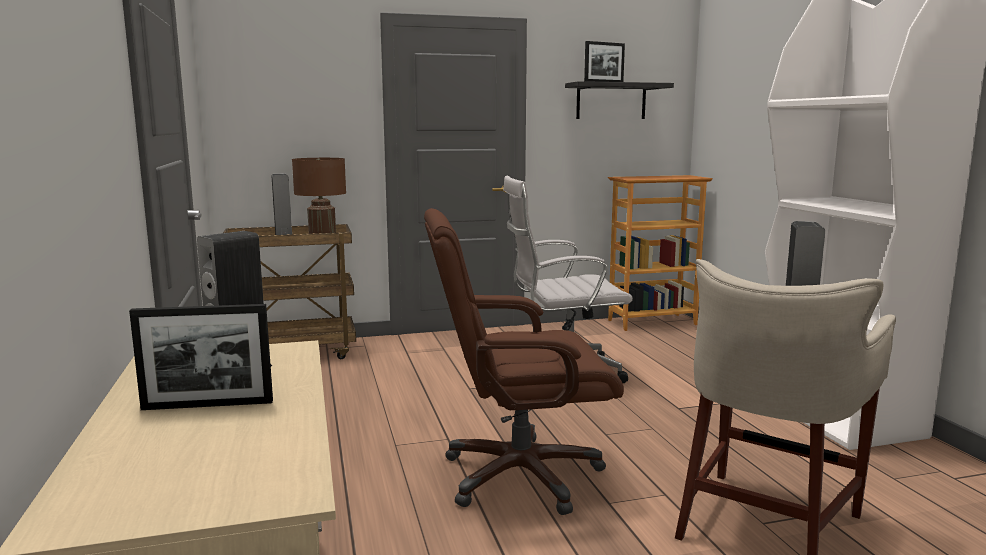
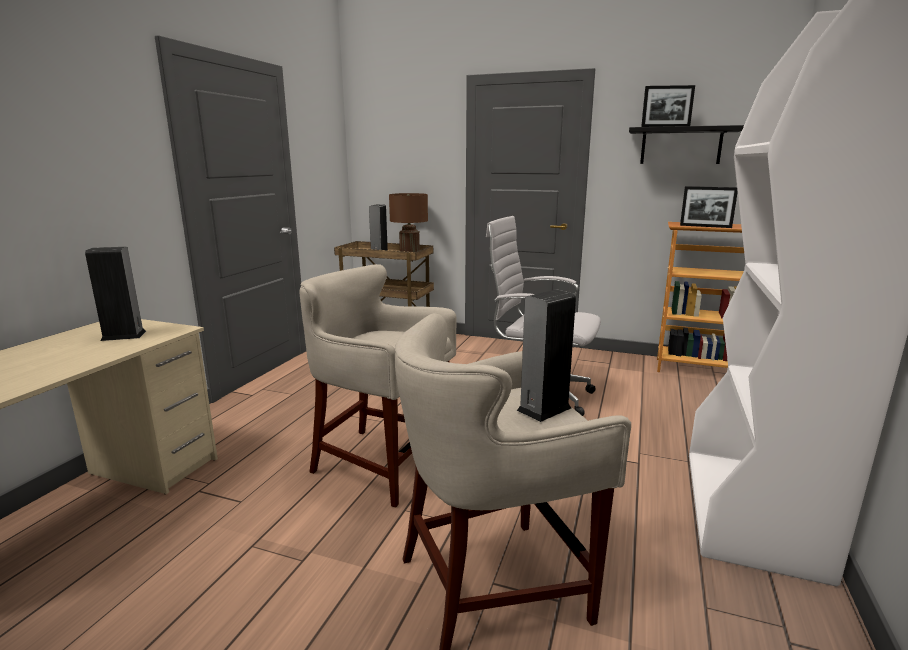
camera: 35 degrees right, 5 degrees up
(208, 405) = (55, 354): picture frame -> picture frame (705, 226)
(519, 475) = (380, 464): brown office chair -> beige stool

